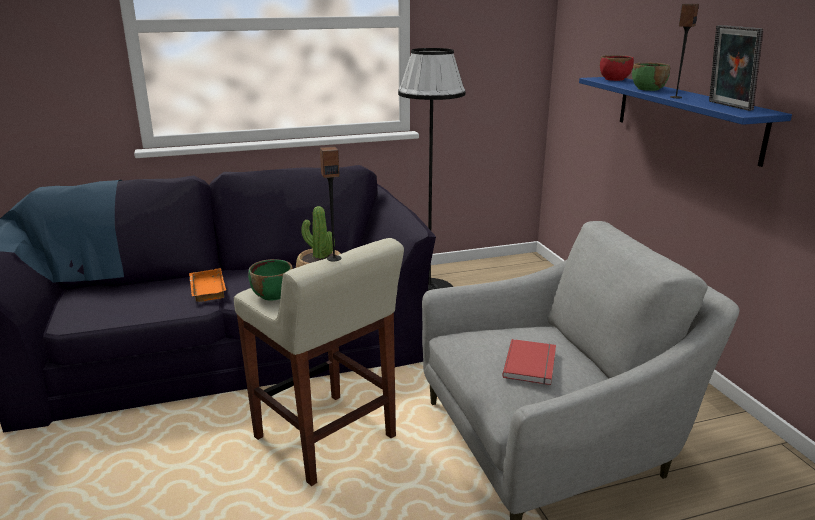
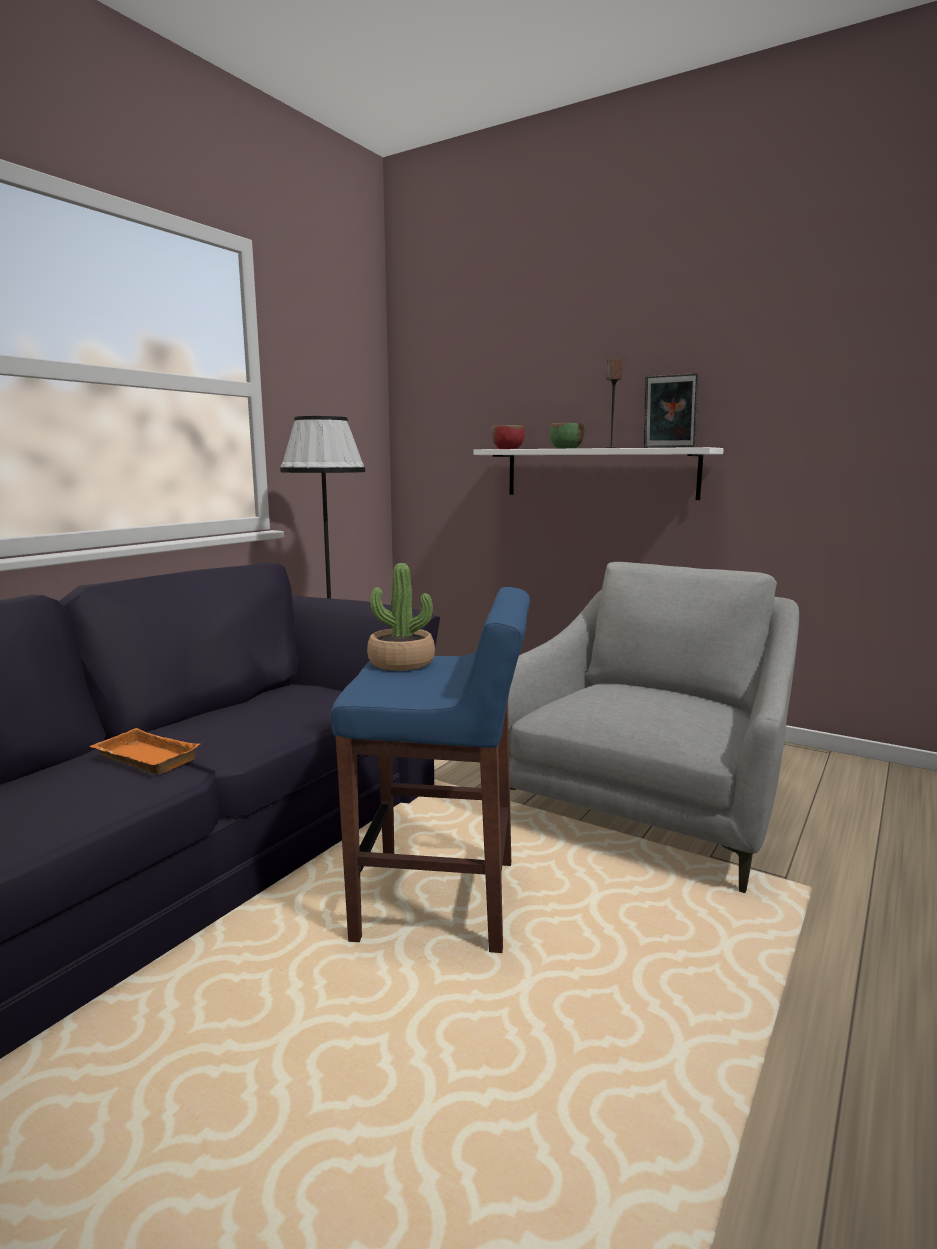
camera: 40 degrees left, 10 degrees down
(273, 295) = (393, 689): green bowl -> none
(326, 438) = (440, 900): beige stool -> blue stool
(334, 258) = (508, 603): speaker -> none
(532, 364) = (658, 704): red book -> none
(685, 116) = (599, 473): blue shelf -> white shelf

